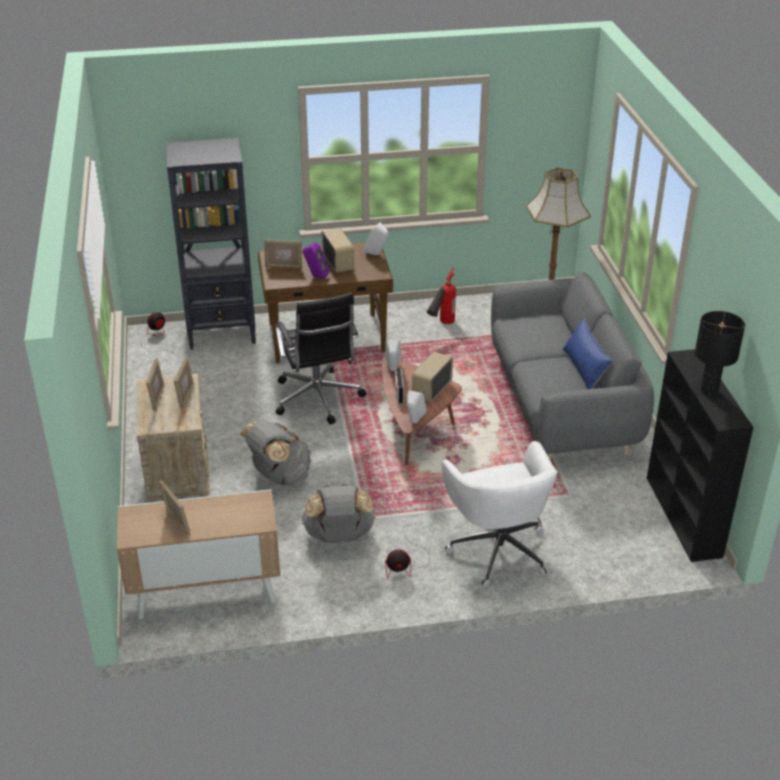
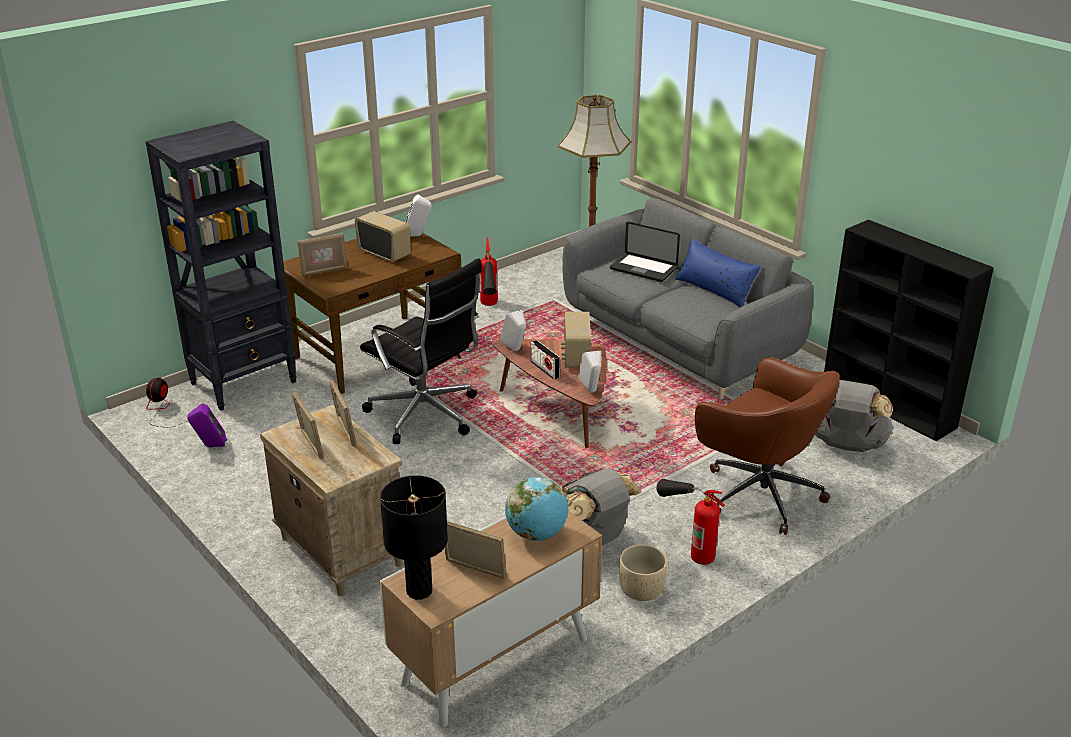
camera: 30 degrees left, 5 degrees down
(237, 513) = (536, 534): none -> globe
(279, 476) = (459, 506): grey backpack -> grey backpack (846, 446)
(316, 276) = (372, 271): purple speaker -> purple speaker (210, 446)
(341, 585) = (641, 591): none -> beige planter
(405, 565) = (687, 545): fan -> fire extinguisher
(498, 548) = (759, 494): white office chair -> brown office chair
(544, 332) = (643, 269): none -> laptop
(709, 390) = (921, 249): black table lamp -> black table lamp (419, 591)

